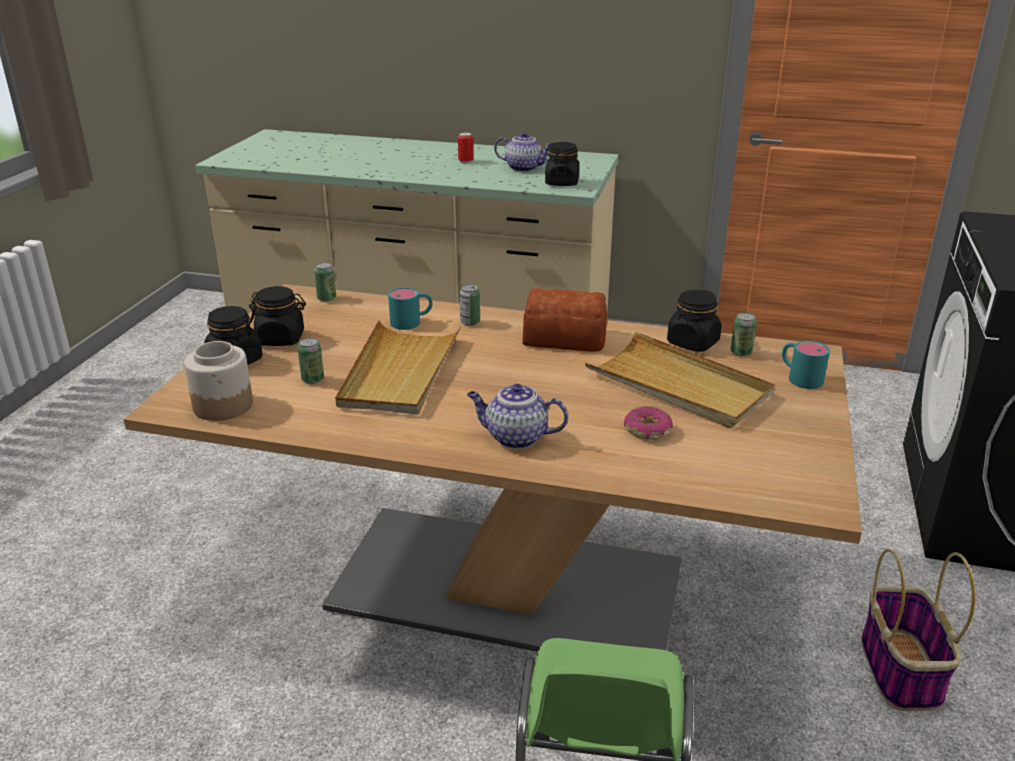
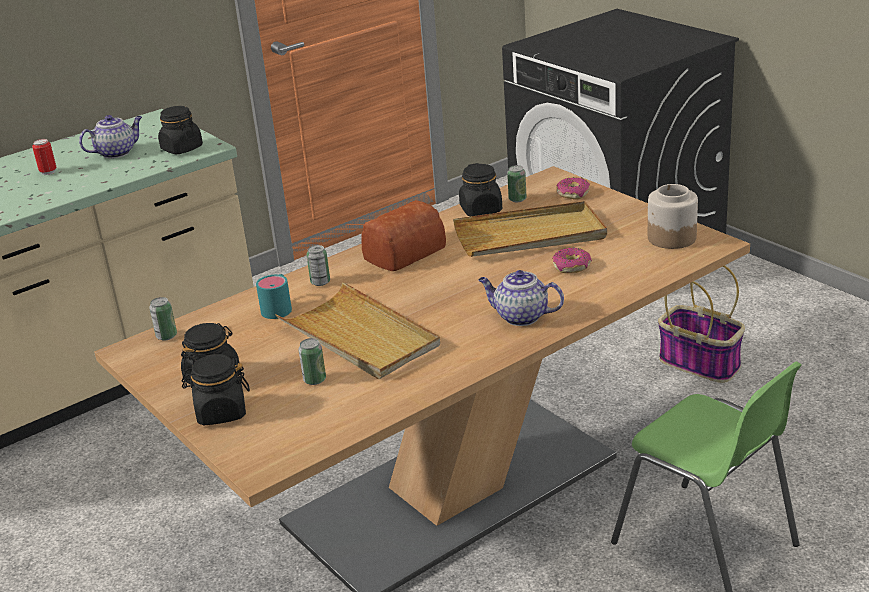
camera: 50 degrees left, 0 degrees up
(224, 405) = (300, 435): jar -> jar (671, 238)
(515, 437) = (520, 317): teapot -> teapot turned 60 degrees clockwise
(799, 377) = (573, 193): turquoise mug -> donut

